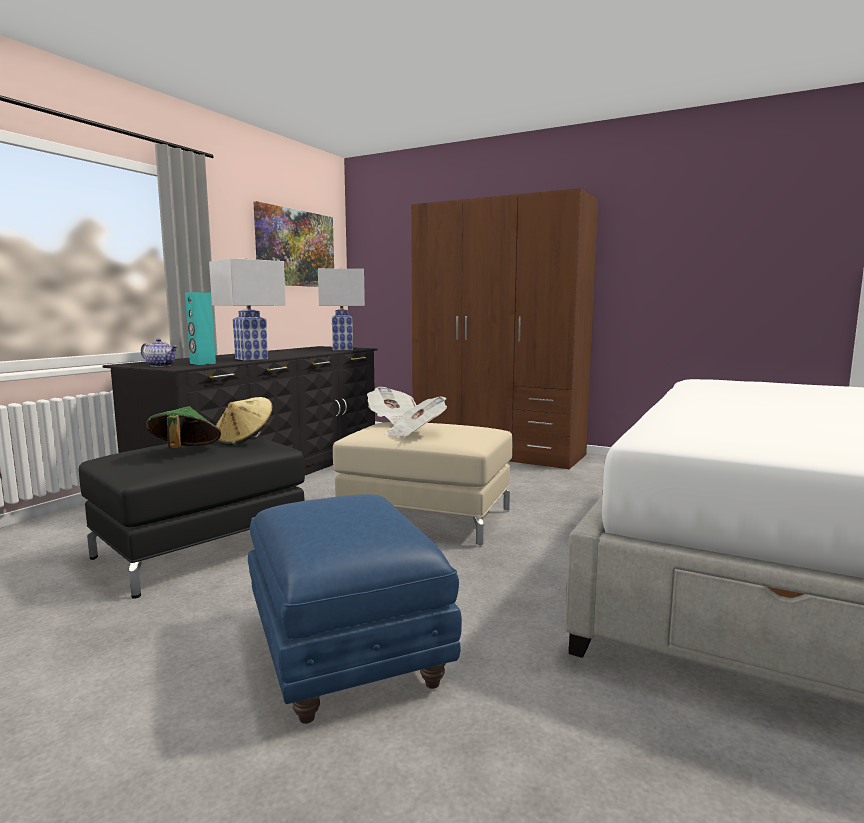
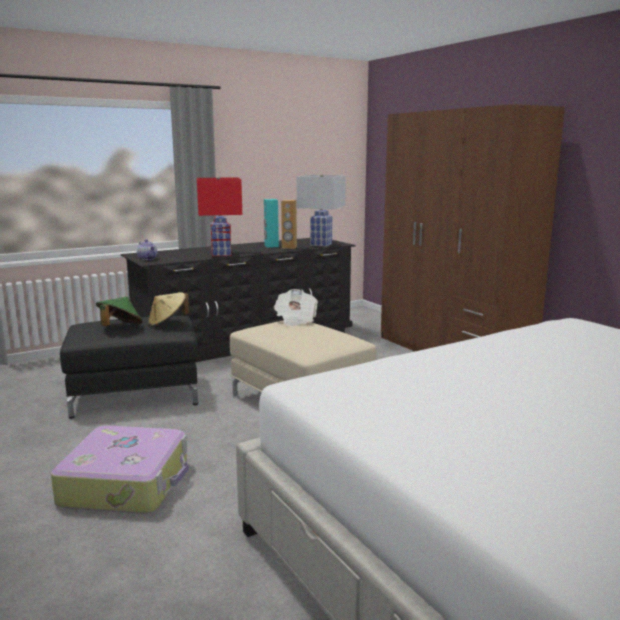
camera: 30 degrees right, 5 degrees up
(202, 363) = (177, 258): turquoise speaker -> turquoise speaker (271, 246)
(251, 359) = (220, 254): white table lamp -> red table lamp
(296, 248) = (307, 151): picture -> none
(315, 352) = (289, 247): none -> brown speaker
(343, 650) = (127, 483): blue ottoman -> suitcase
(415, 433) = (285, 336): newspaper -> none

